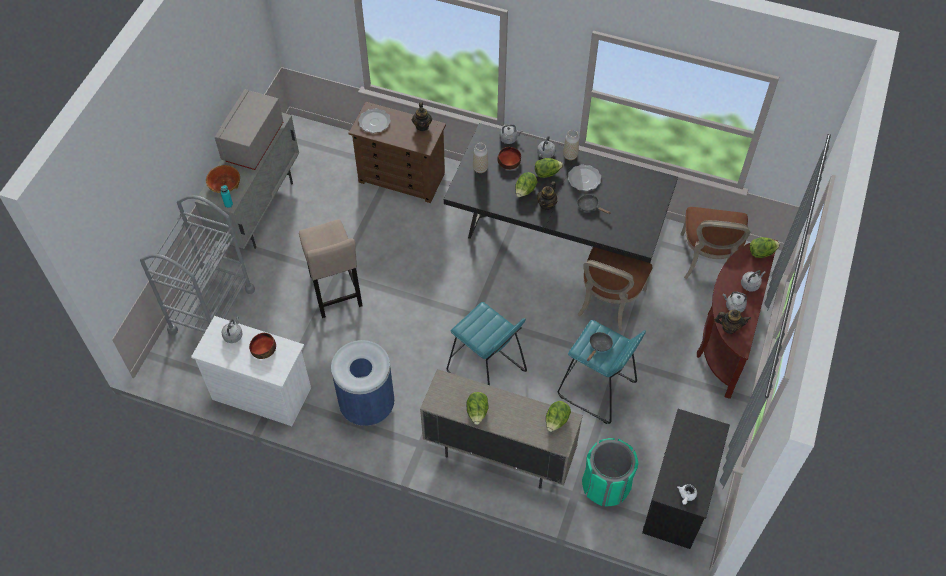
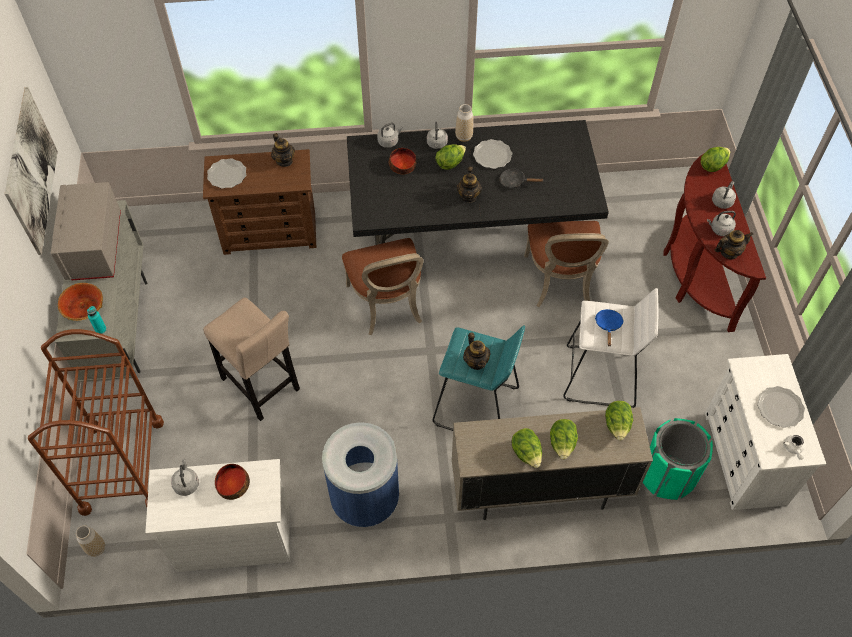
camera: 25 degrees left, 0 degrees up
(212, 310) = (122, 465): grey cart -> brown cart
(222, 73) = (31, 171): none -> picture
(480, 169) = (375, 184): vase -> vase (96, 548)
(482, 333) = (476, 362): none -> teapot
(525, 191) = (437, 190): lettuce -> lettuce (562, 444)
(597, 390) = (600, 377): turquoise stool -> white stool
(599, 346) = (608, 325): black frying pan -> blue frying pan
(677, 499) = (744, 458): black dresser -> white dresser
(695, 462) = (779, 408): none -> plate
(708, 261) = (633, 202): brown chair -> brown chair (387, 305)

